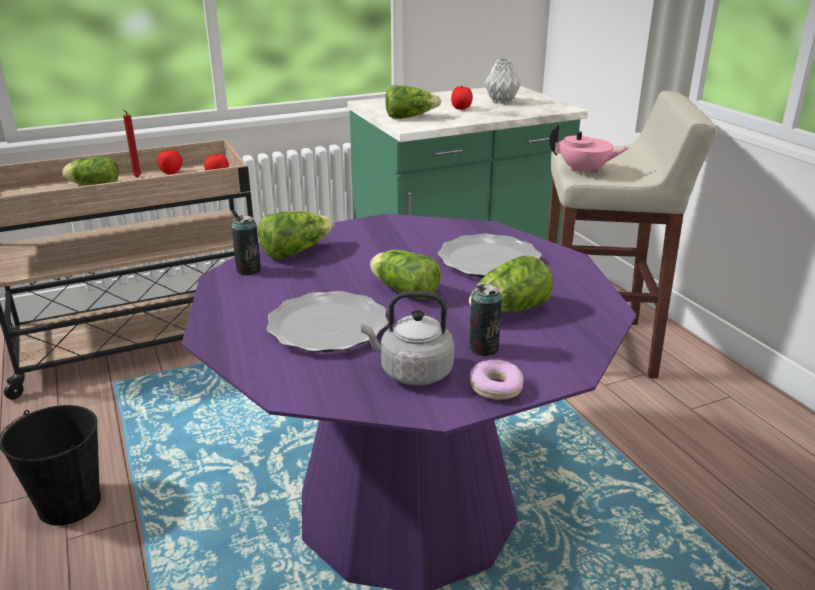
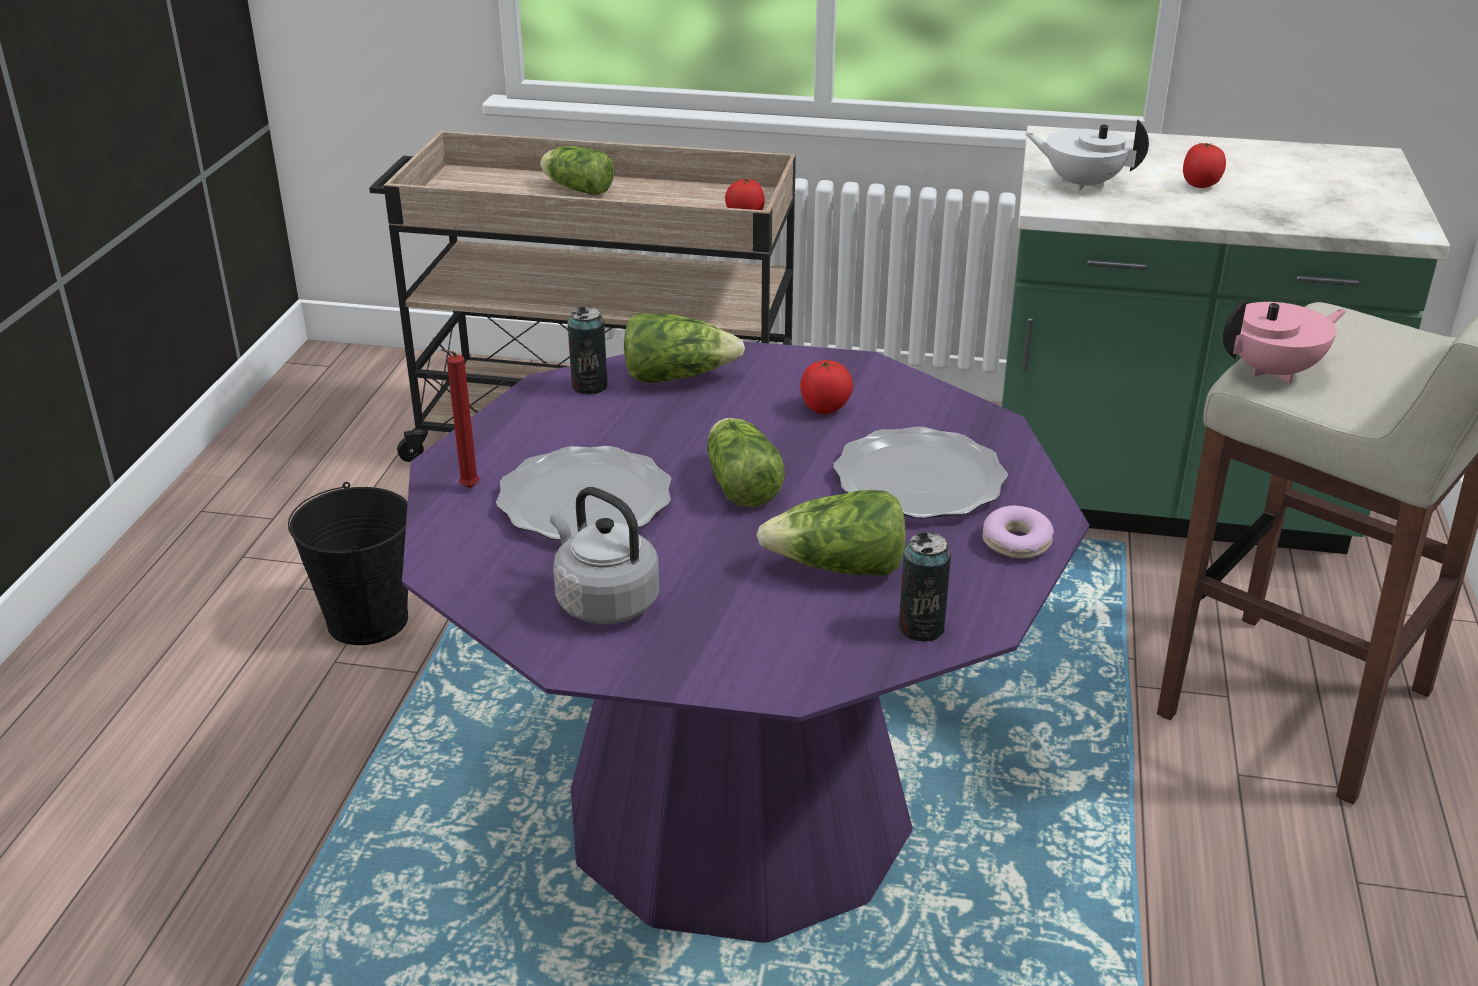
camera: 35 degrees right, 5 degrees up
(137, 178) = (641, 190): red candle -> red candle (467, 489)
(171, 173) = (693, 193): tomato -> tomato (825, 409)
(409, 117) = (1082, 184): lettuce -> white teapot
(483, 348) = (729, 606): can -> can (921, 628)
(495, 388) = (672, 663): donut -> donut (1016, 543)
(501, 102) = (1300, 186): grey vase -> none
(584, 171) = (1274, 371): pink teapot -> pink teapot turned 75 degrees counterclockwise

